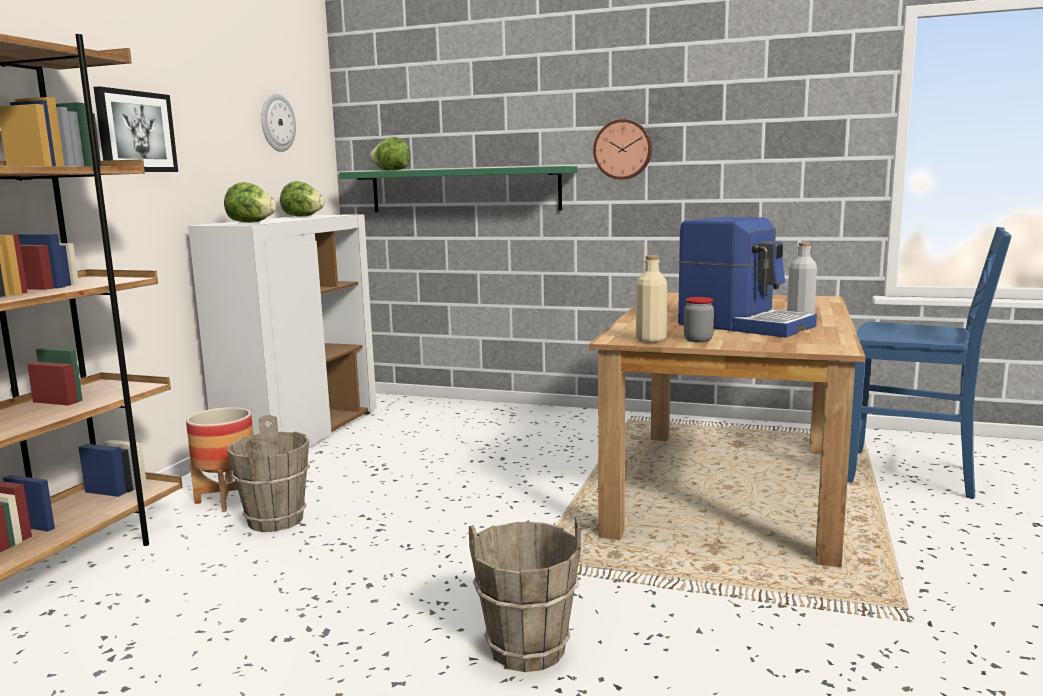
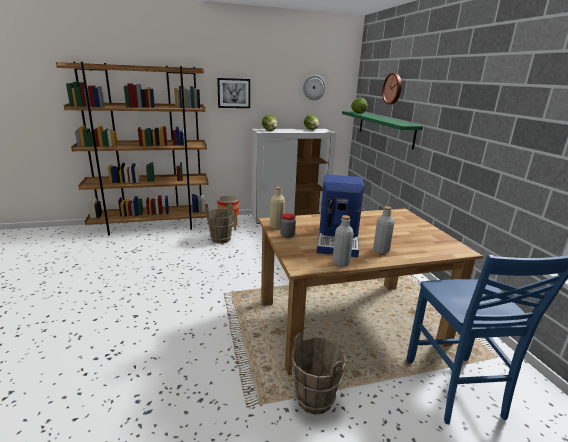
camera: 55 degrees right, 10 degrees up
(527, 649) = (168, 309): brown bucket -> brown bucket (315, 398)
(623, 149) = (442, 120): wall clock -> wall clock (393, 89)
(830, 334) = (341, 262): none -> grey bottle

